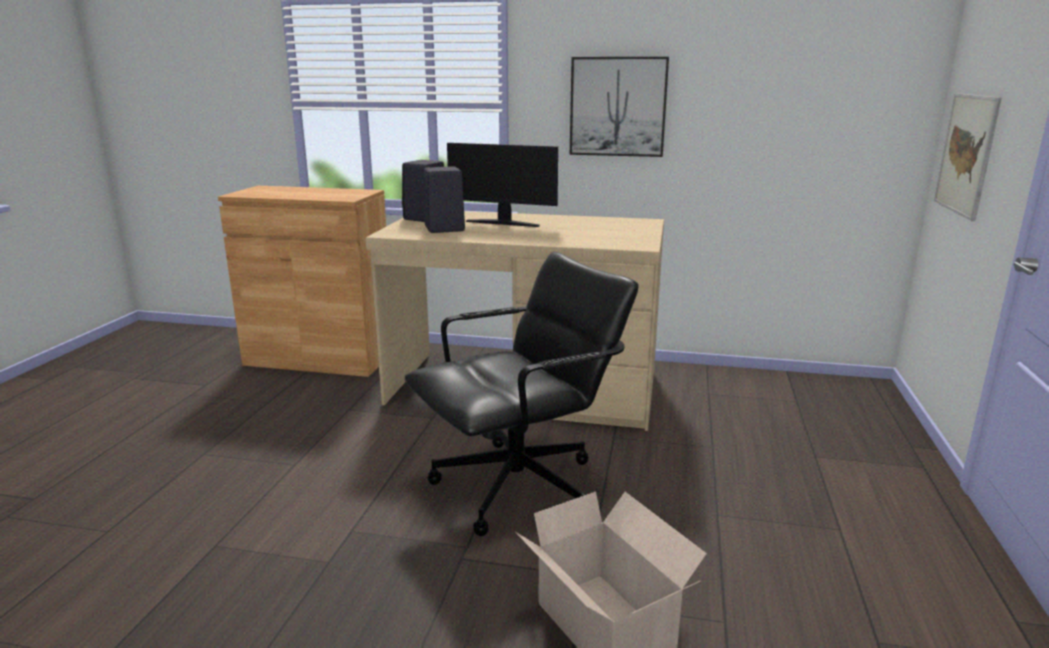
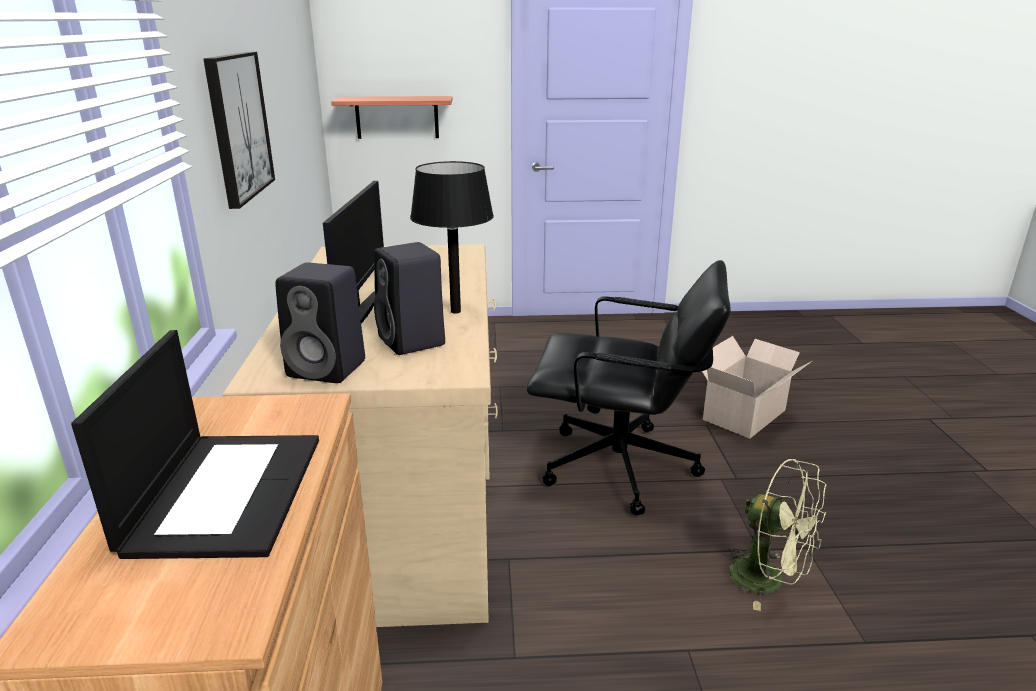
camera: 105 degrees left, 5 degrees up
(301, 193) = (225, 491): none -> laptop
(314, 521) = (768, 580): none -> green fan
(485, 237) = (455, 311): none -> black table lamp
(519, 487) = (621, 468): black office chair -> black office chair turned 150 degrees clockwise
(966, 154) = (397, 117): picture -> shelf

